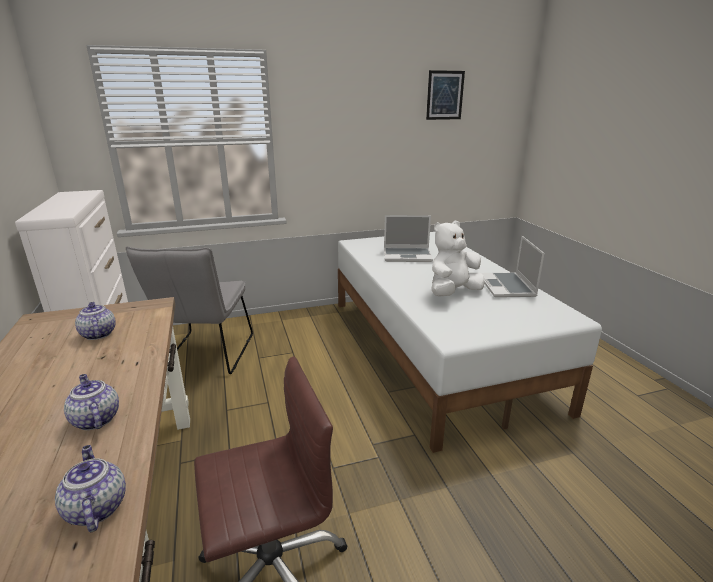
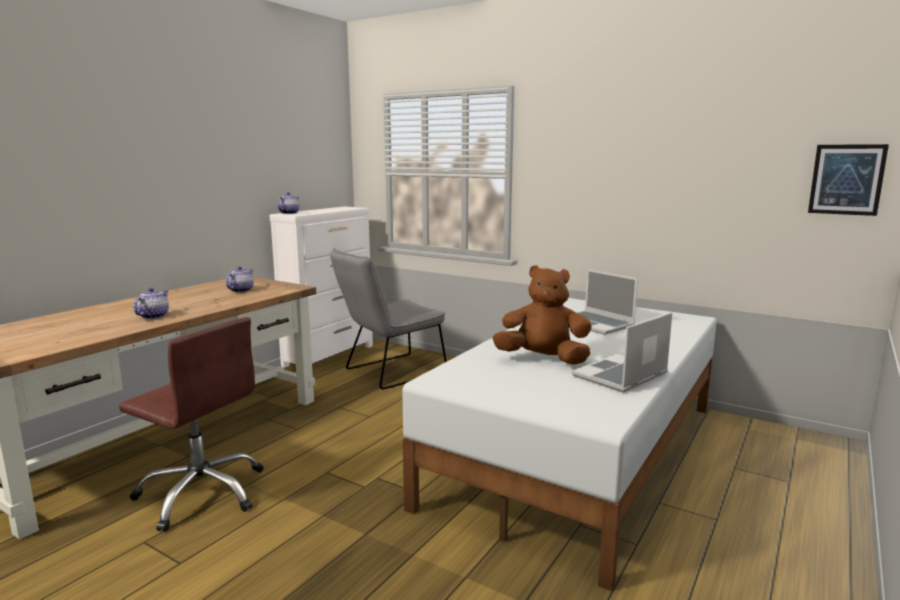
camera: 50 degrees right, 10 degrees down
(96, 508) = (83, 337): teapot -> teapot (289, 213)
(445, 95) = (735, 125): picture -> picture (846, 179)
(453, 293) = (543, 359): white plush toy -> brown plush toy

